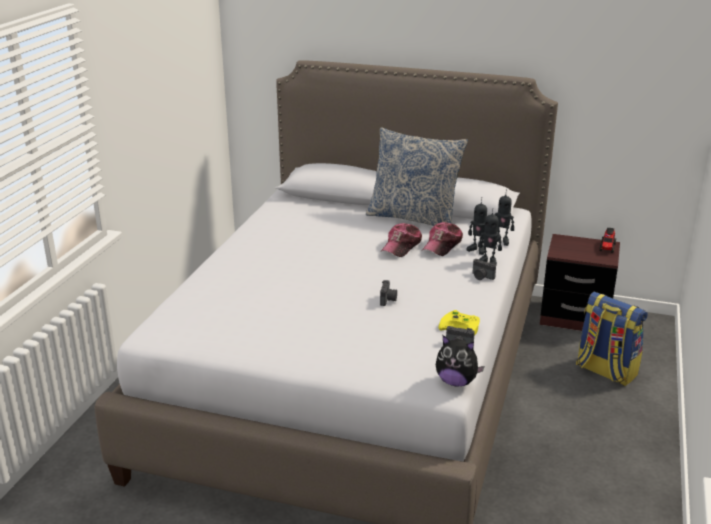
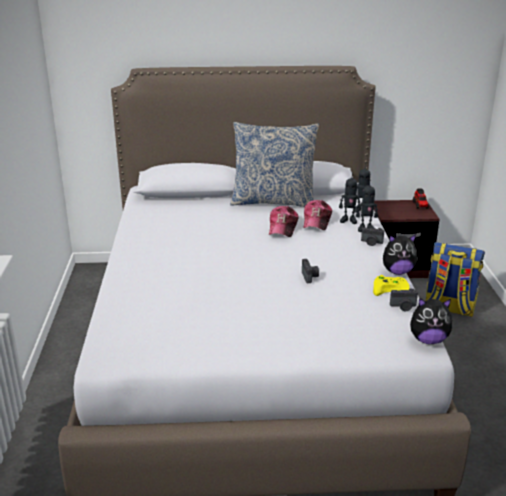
camera: 20 degrees left, 0 degrees up
(484, 311) = (397, 272): none -> plush toy

